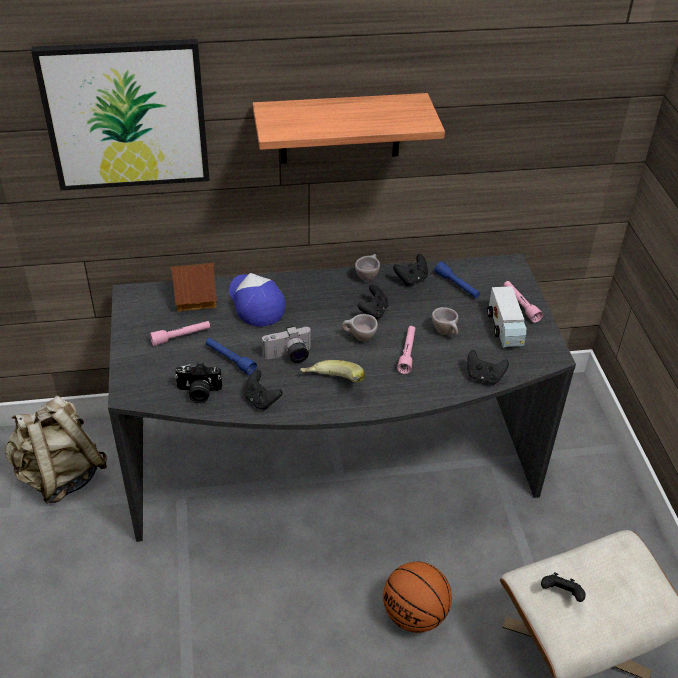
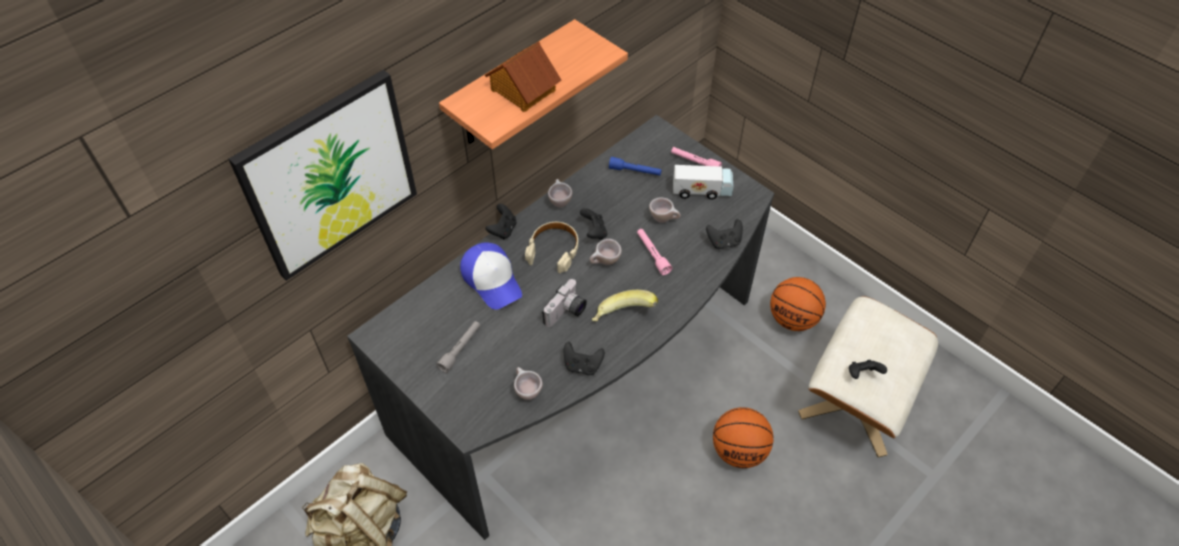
camera: 35 degrees left, 10 degrees up
(181, 337) = (460, 349): pink flashlight -> grey flashlight
(194, 296) = (433, 303): toy house -> toy house (522, 90)
(198, 392) = (526, 391): camera -> beige cup
(230, 360) = (522, 345): blue flashlight -> none
(255, 303) = (492, 280): cap -> cap turned 150 degrees counterclockwise
(326, 308) = (554, 250): none -> beige headphones
(411, 279) = (595, 185): black game controller -> black game controller (503, 230)
(505, 328) = (702, 190): toy truck -> toy truck turned 45 degrees counterclockwise
(574, 537) = (793, 319): none -> basketball

